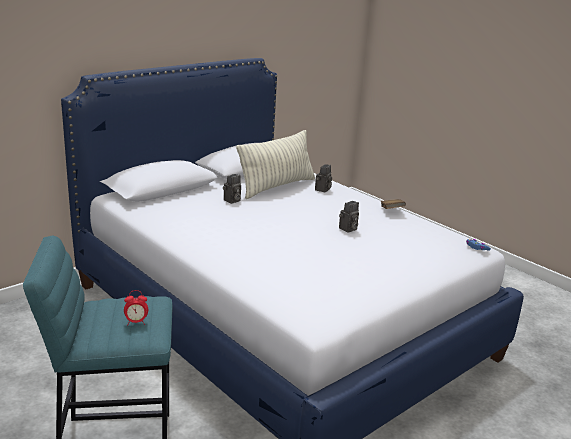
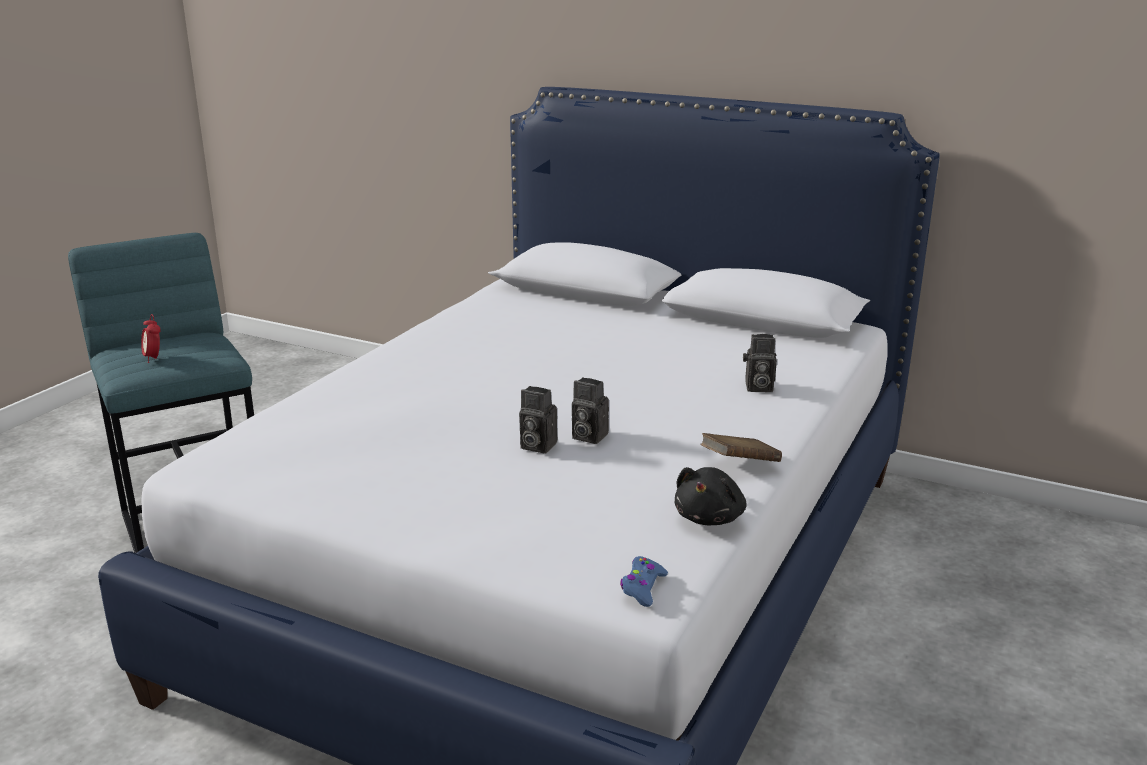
camera: 70 degrees right, 0 degrees up
(232, 201) = (600, 335): camera -> camera (535, 446)
(277, 186) = (713, 352): pillow -> none
(430, 226) = (710, 517): none -> black plush toy

